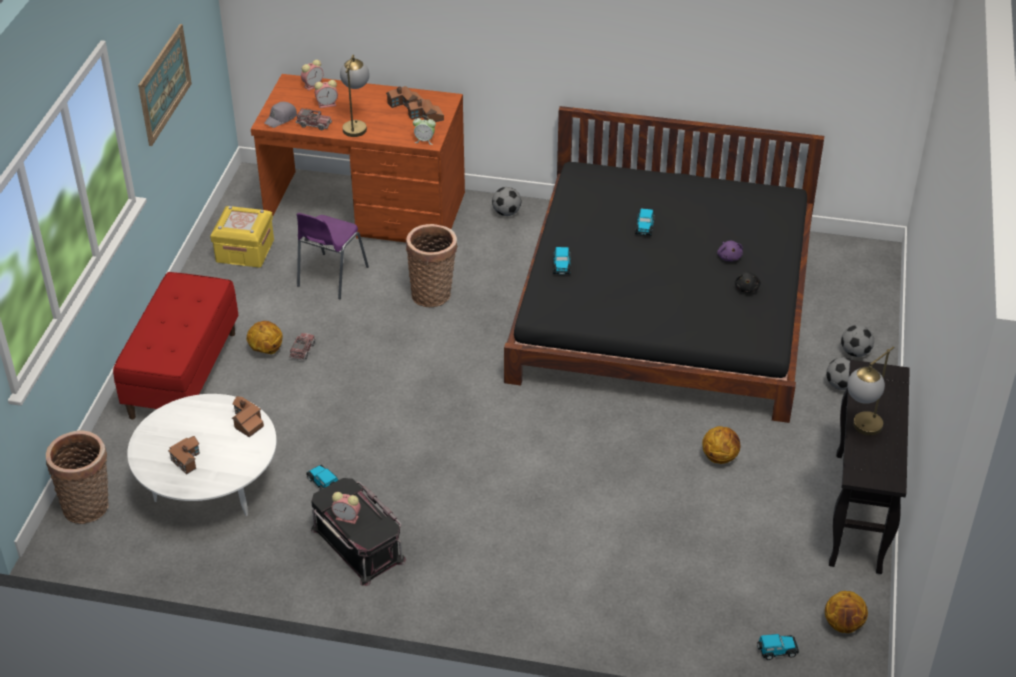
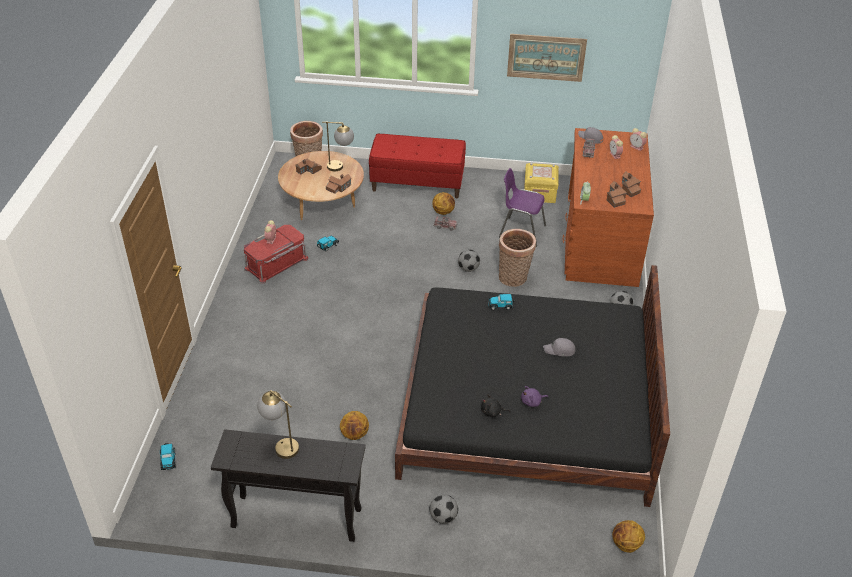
camera: 85 degrees right, 0 degrees up
(210, 488) = (323, 204): white coffee table -> brown coffee table
(356, 125) = (594, 169): table lamp -> table lamp (341, 167)
(359, 544) = (276, 264): black storage box -> red storage box
(644, 227) = (559, 350): toy car -> grey cap
(843, 625) = (185, 500): basketball -> basketball (626, 545)
(855, 352) = (487, 531): football -> football (468, 268)

